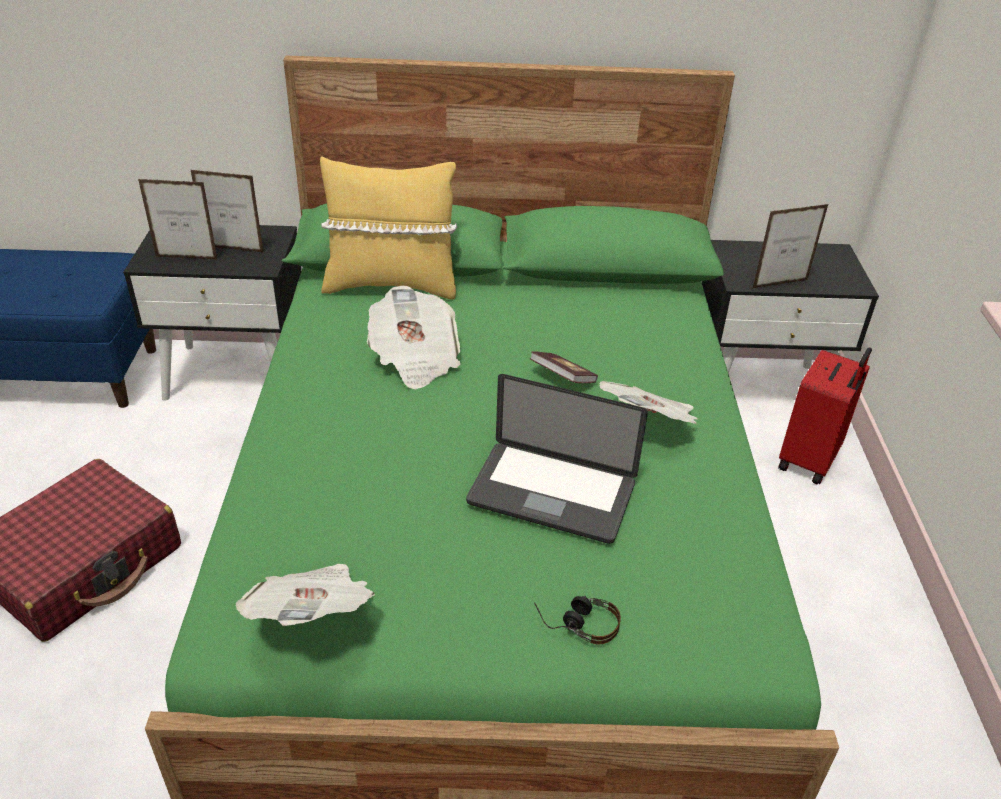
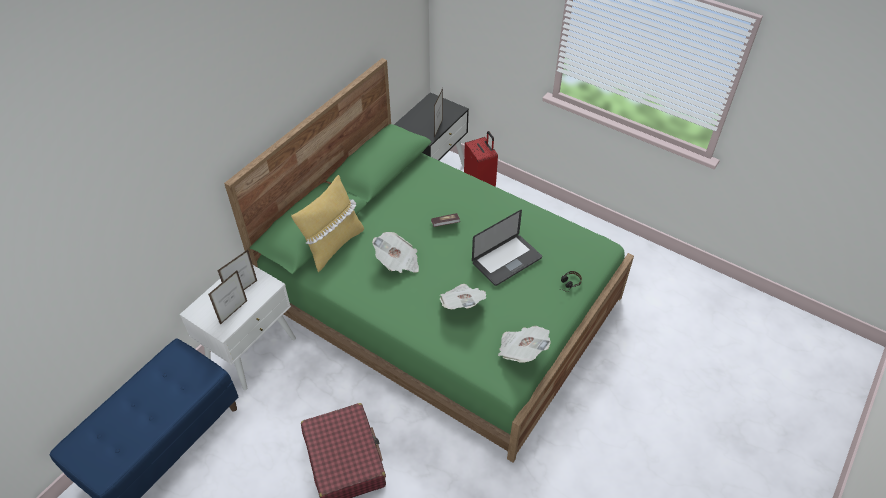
camera: 55 degrees left, 10 degrees up
(237, 373) = (251, 350): black nightstand -> white nightstand
(649, 423) = (490, 214): newspaper -> newspaper (462, 304)

